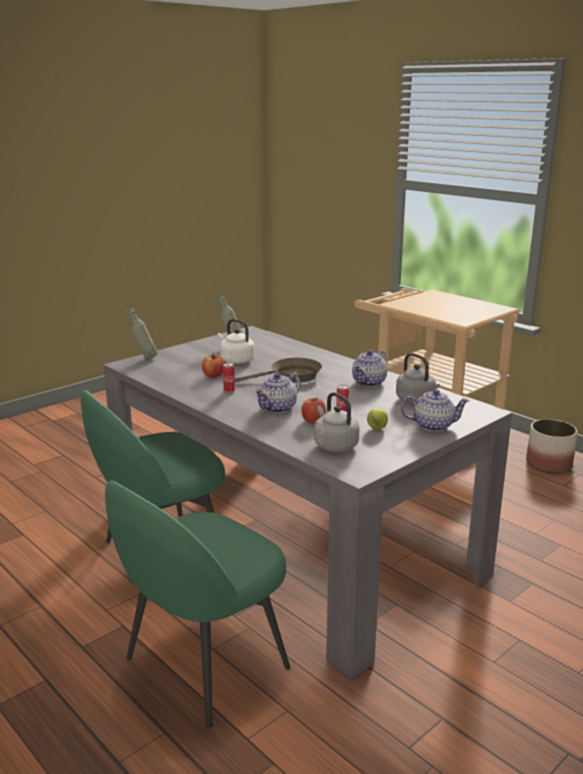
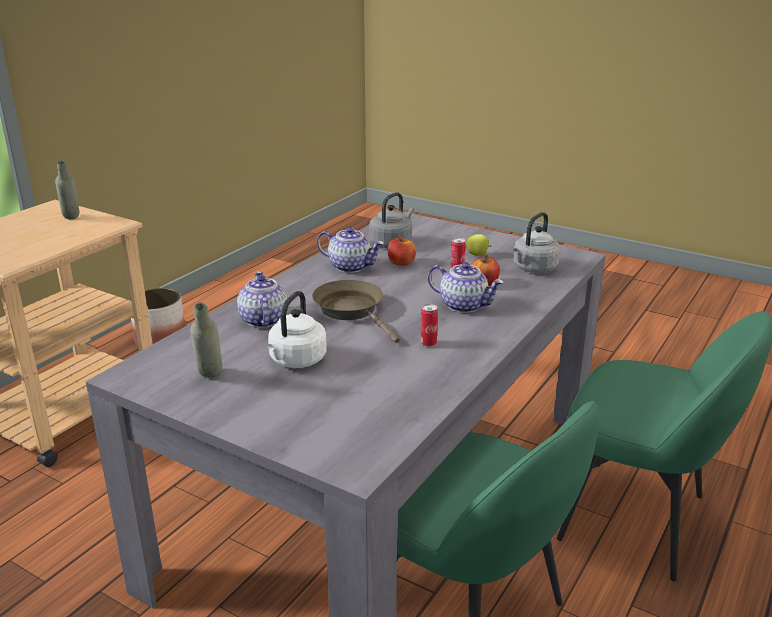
camera: 105 degrees left, 5 degrees up
(144, 358) = (317, 454): grey bottle -> grey bottle (72, 220)
(213, 375) = (373, 366): apple -> apple (401, 263)
(433, 425) = (452, 234): teapot -> teapot (263, 320)

